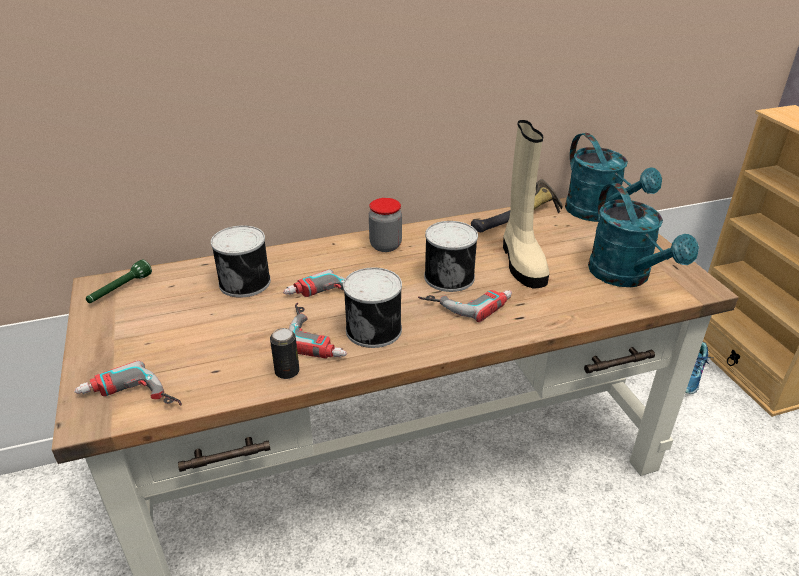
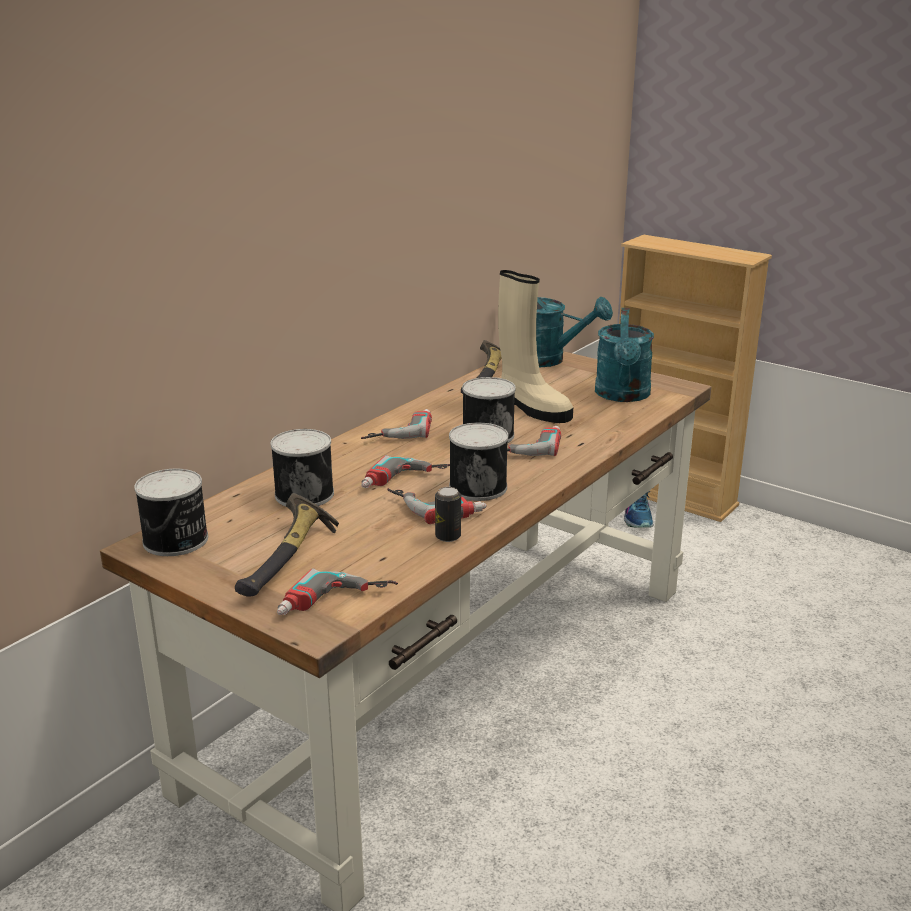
camera: 35 degrees left, 10 degrees down
(120, 290) = (176, 540): green flashlight -> can
(159, 340) = (290, 558): none -> hammer
(385, 245) = (398, 430): jar -> power drill
(626, 277) = (623, 395): turquoise watering can -> turquoise watering can turned 60 degrees clockwise

